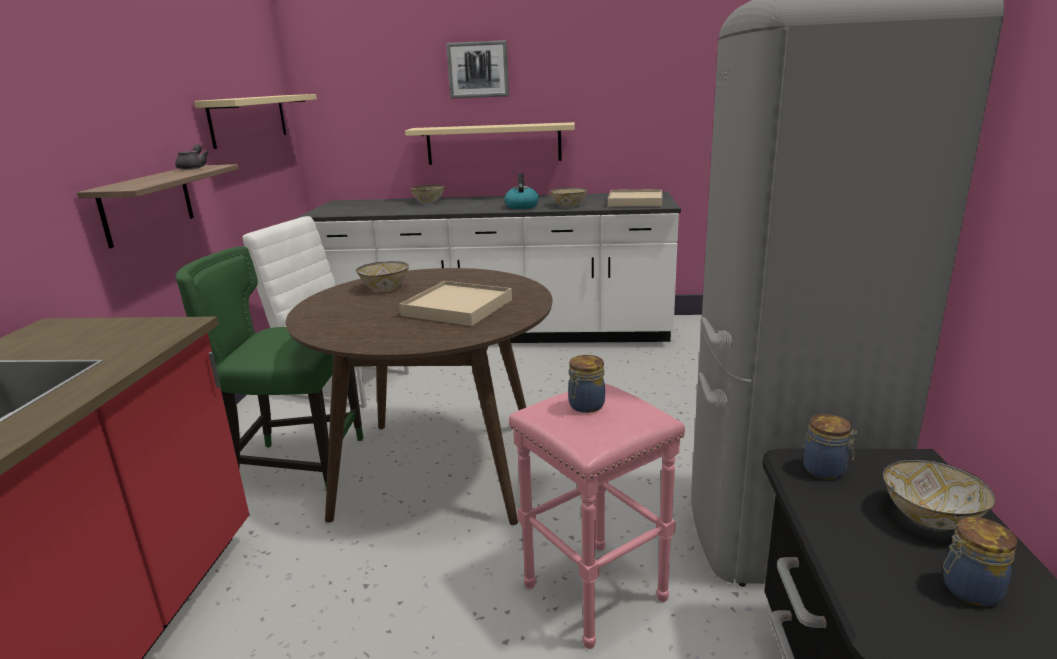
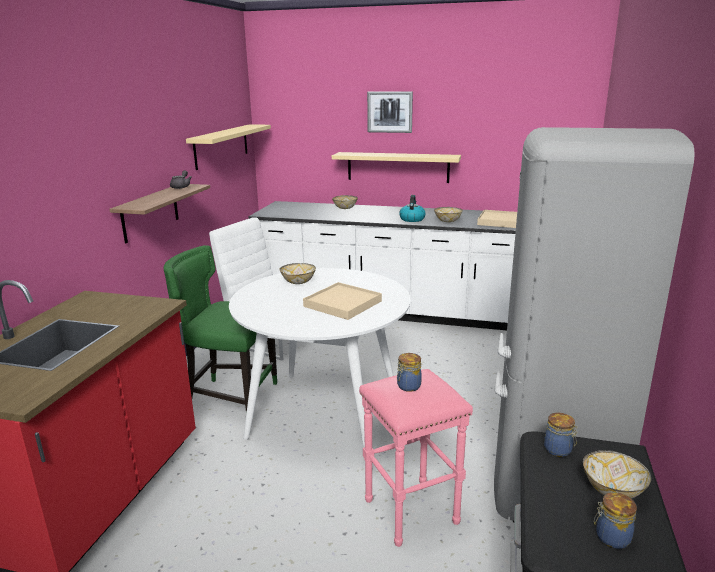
camera: 10 degrees right, 0 degrees up
(439, 469) = (324, 412): brown dining table -> white dining table

